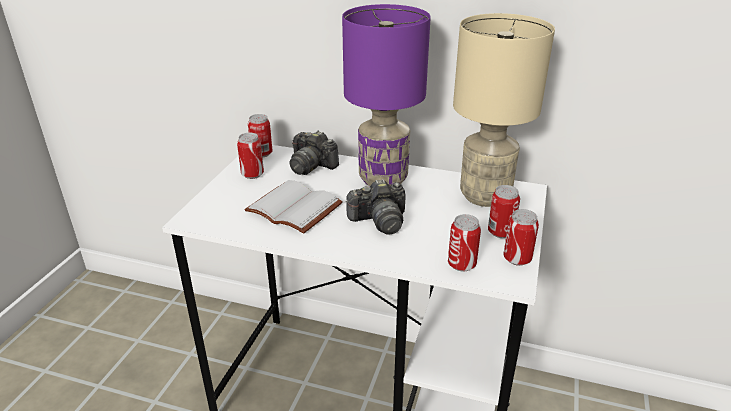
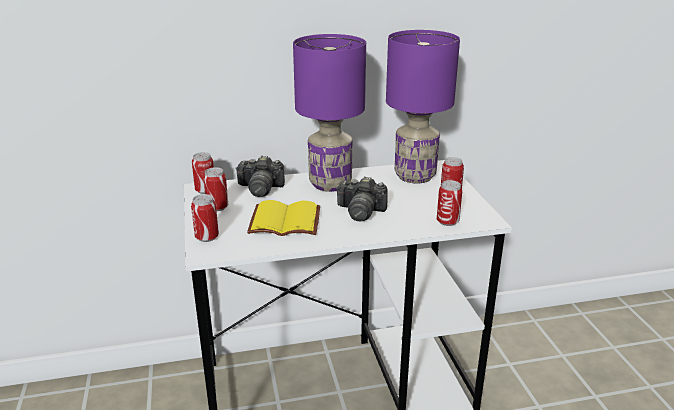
camera: 30 degrees left, 5 degrees down
(296, 208) = (286, 220): white book -> yellow book
(379, 221) = (361, 212): camera -> camera turned 60 degrees clockwise
(483, 196) = (414, 176): beige table lamp -> purple table lamp
(517, 259) = (477, 208): can -> can (207, 237)

